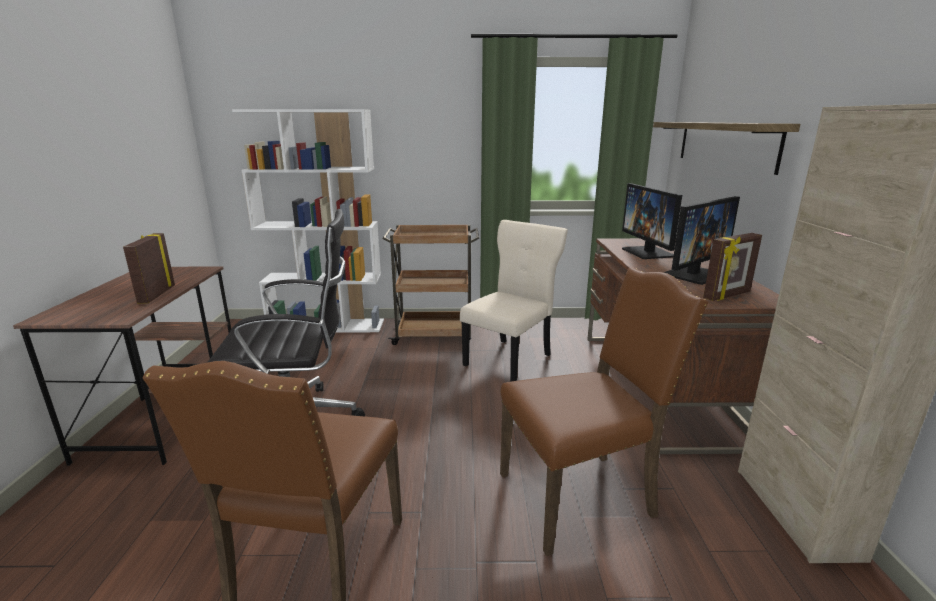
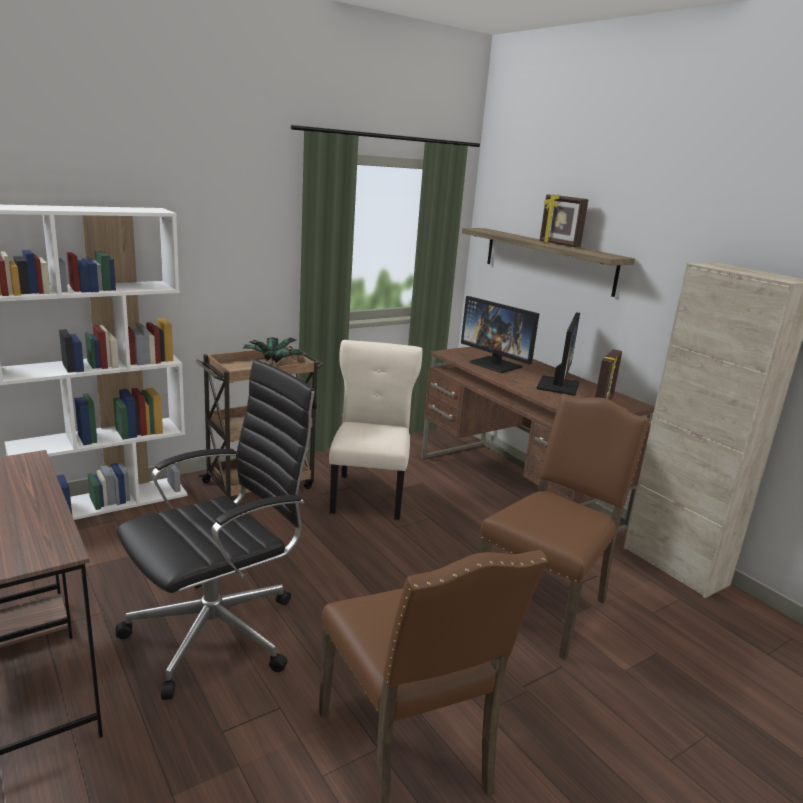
camera: 35 degrees left, 0 degrees up
(156, 294) = (36, 510): picture frame -> picture frame (558, 244)
(445, 234) = (272, 361): none -> potted plant

